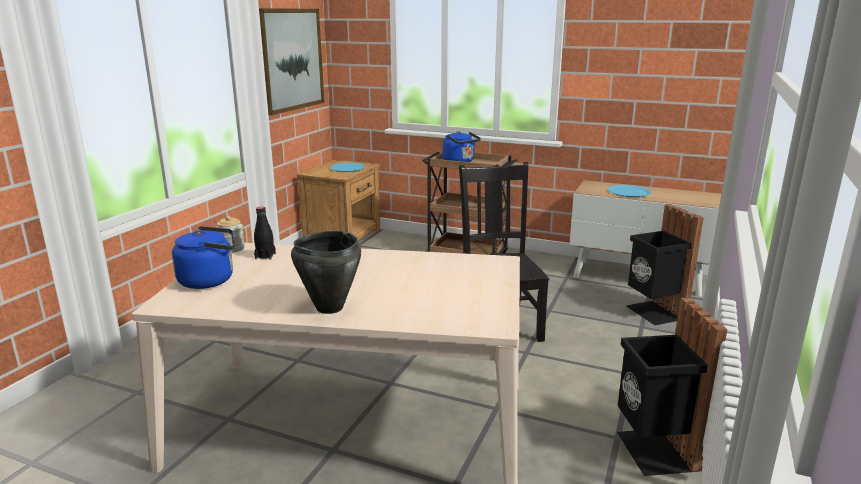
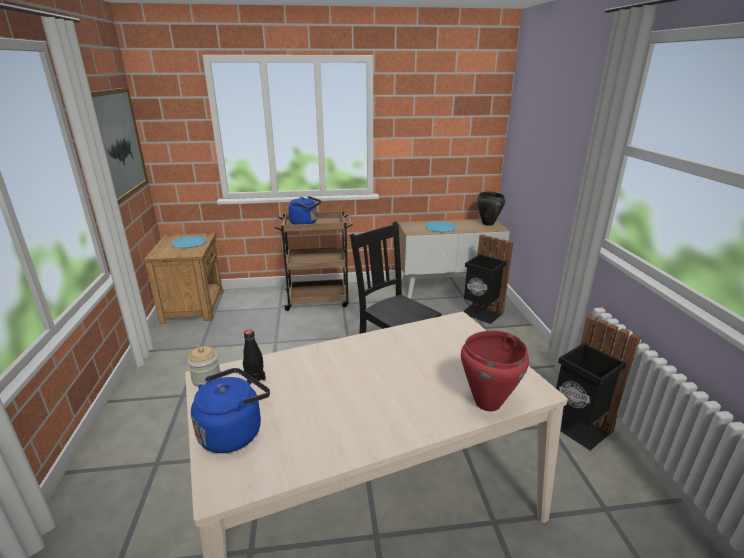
camera: 30 degrees left, 5 degrees up
(329, 308) = (393, 423): black cooking pot -> black cooking pot (487, 223)
(430, 319) = (487, 402): none -> red cooking pot

